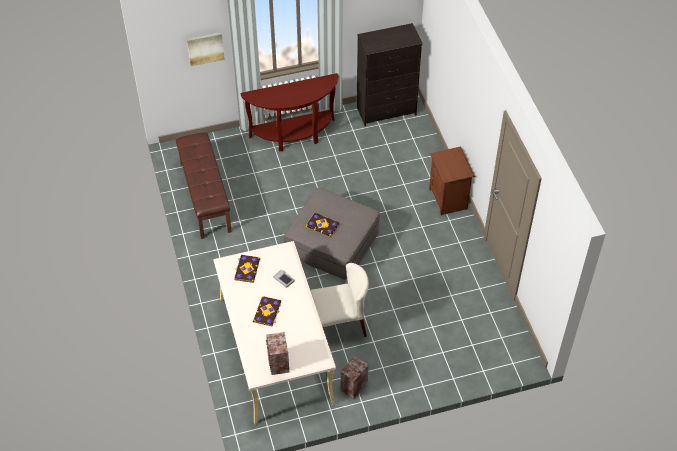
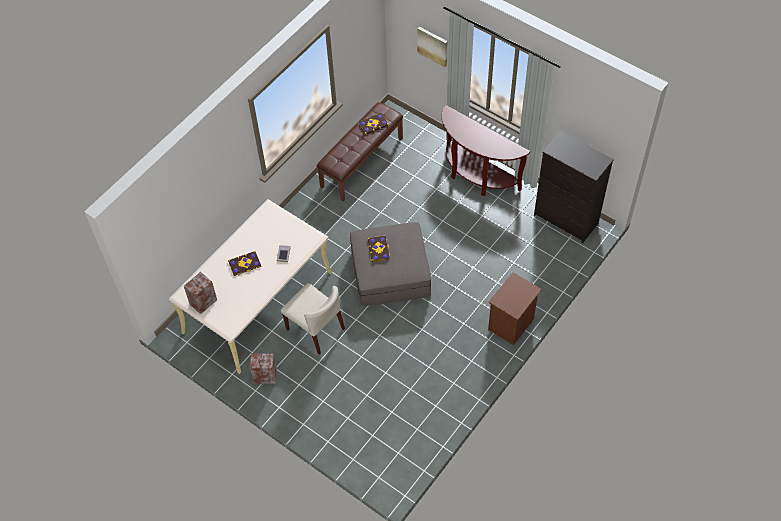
camera: 55 degrees right, 5 degrees up
(246, 269) = (274, 225): book -> book (373, 124)

